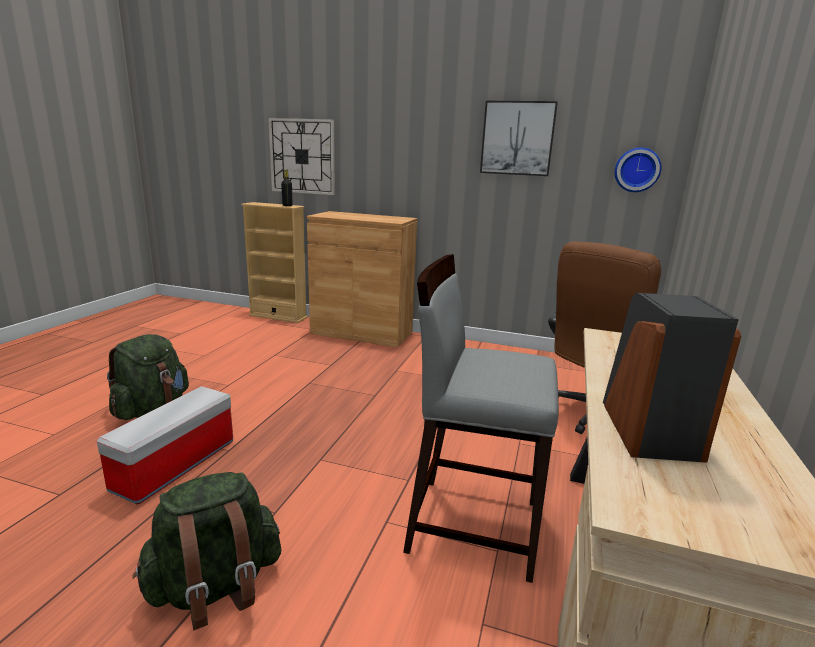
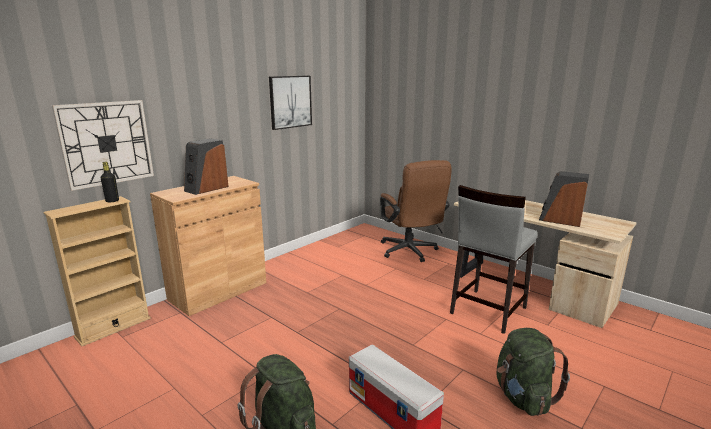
camera: 65 degrees left, 0 degrees up
(358, 217) = (206, 188): none -> speaker
(637, 170) = (347, 113): wall clock -> none

